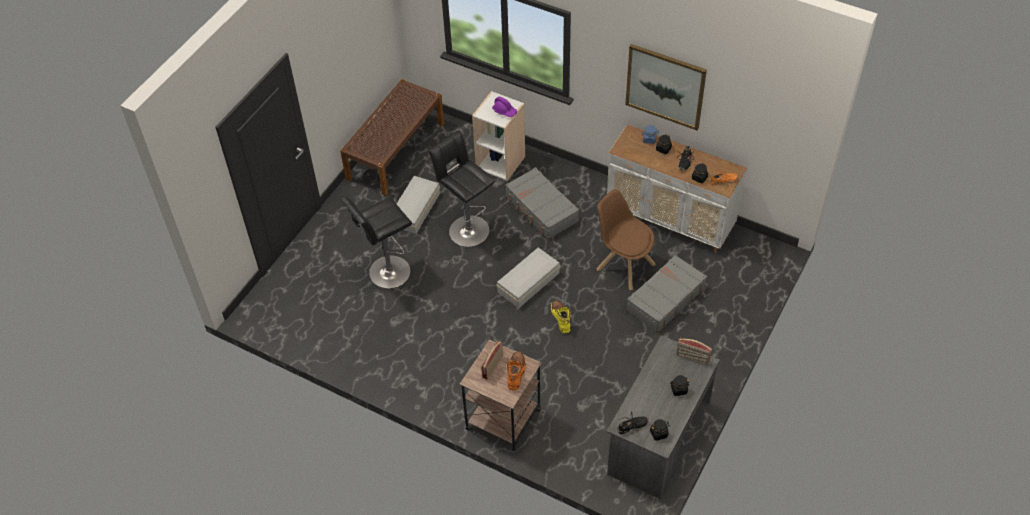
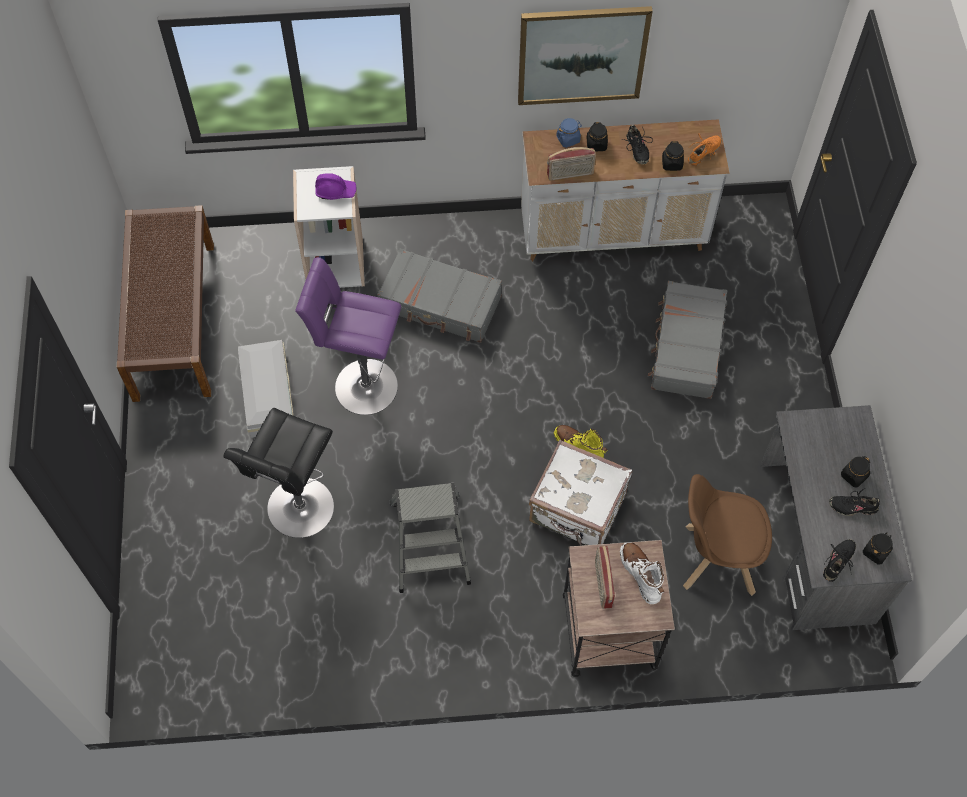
camera: 35 degrees left, 10 degrees up
(442, 323) = (429, 541): none -> grey step ladder
(466, 229) = (361, 386): black stool -> purple stool
(516, 373) = (640, 574): orange boot -> white boot
(530, 282) = (501, 417): white storage box -> none
(534, 349) = (577, 510): none -> white suitcase
(623, 265) = (602, 328): brown chair -> brown chair (715, 559)
(665, 404) = (853, 506): none -> black shoe
(692, 358) = (837, 422): radio -> radio (570, 174)

